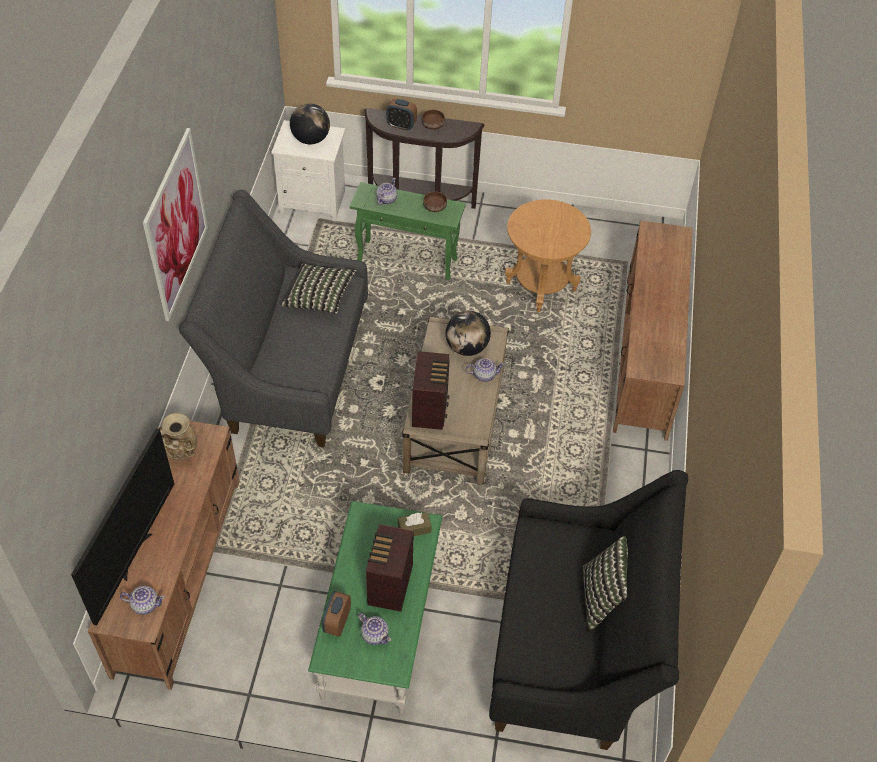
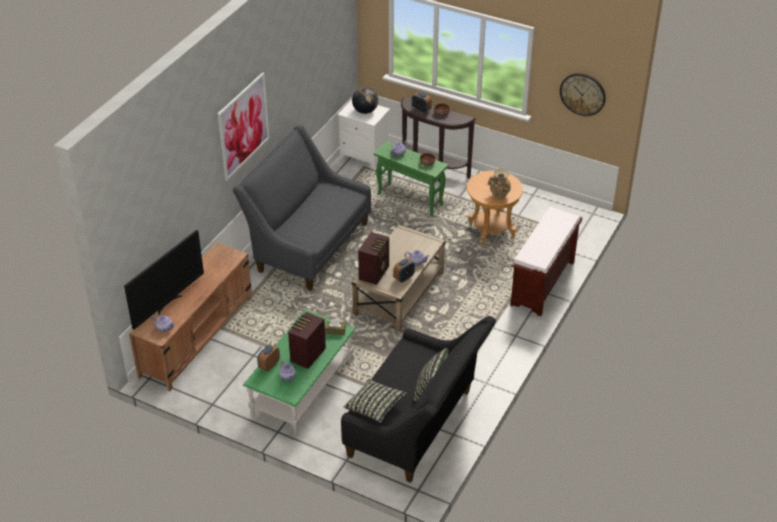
camera: 20 degrees right, 10 degrees down
(181, 454) = (215, 261): beige vase -> beige vase (499, 196)
(319, 297) = (333, 200): pillow -> pillow (374, 407)
(467, 347) = (413, 245): globe -> none
(477, 407) = (404, 278): none -> alarm clock
(646, 356) = (542, 284): brown tv stand -> brown bench
(651, 65) = (582, 94): none -> wall clock

